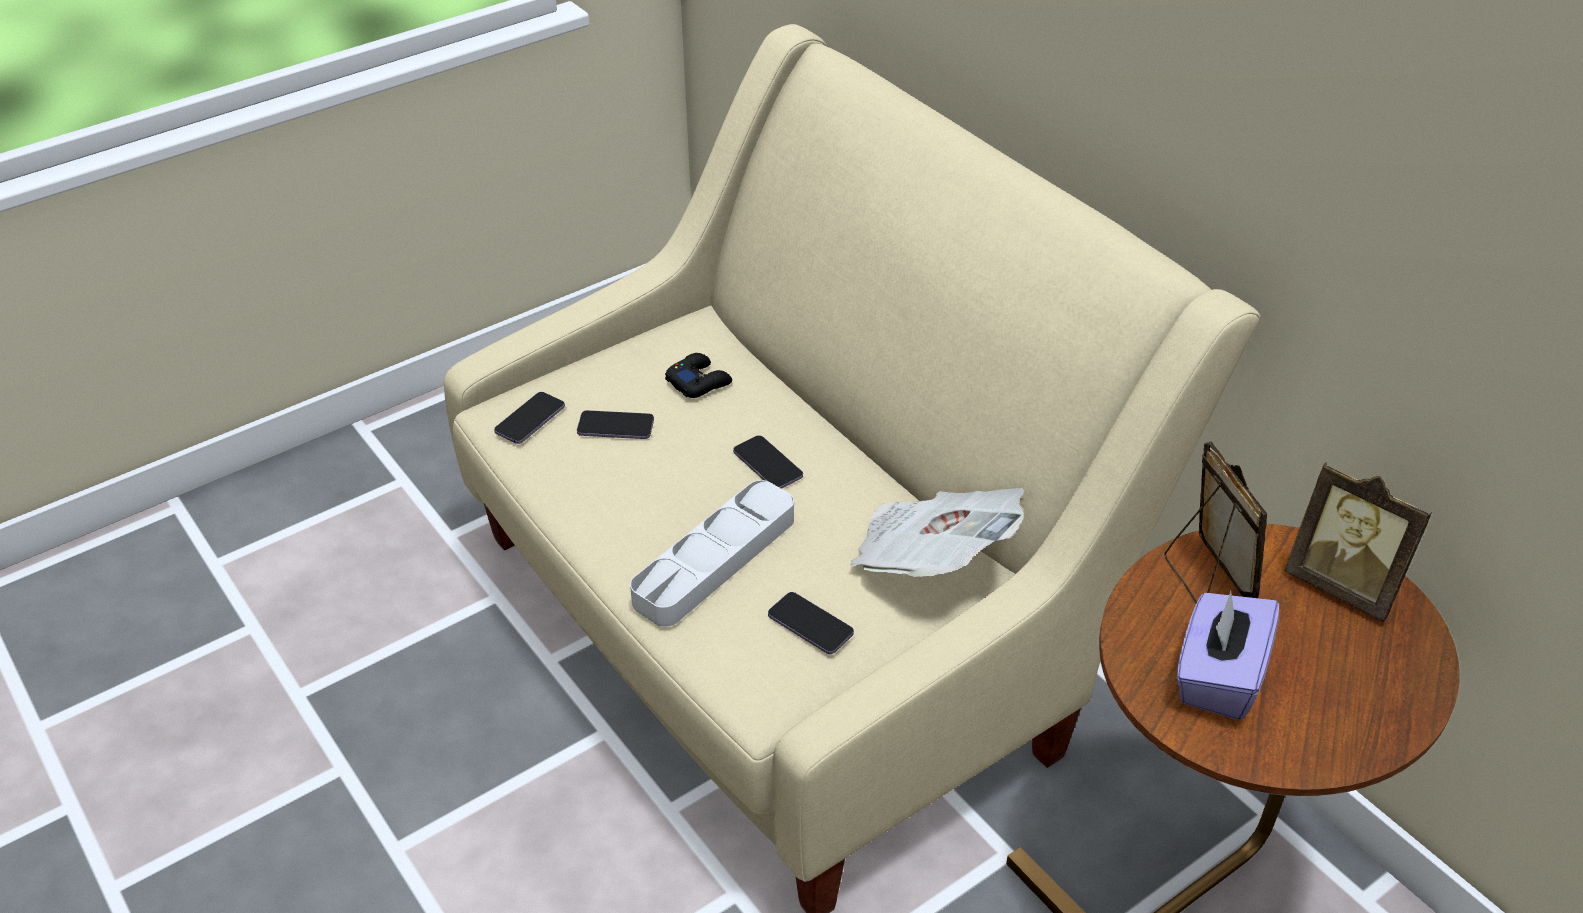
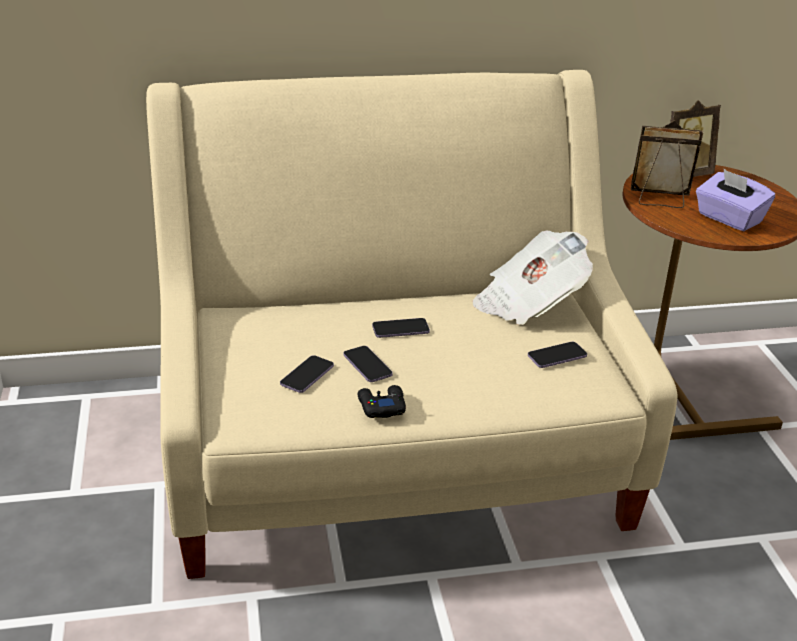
camera: 65 degrees left, 10 degrees down
(530, 420) = (261, 411): phone -> phone (367, 365)
(698, 382) = (291, 331): black game controller -> black game controller (381, 406)
(715, 560) = (475, 373): grey tray -> none

